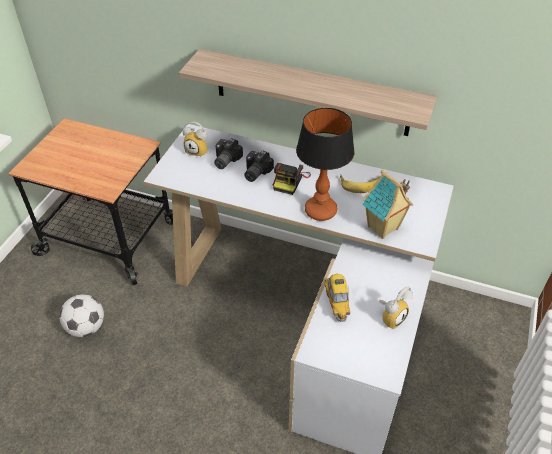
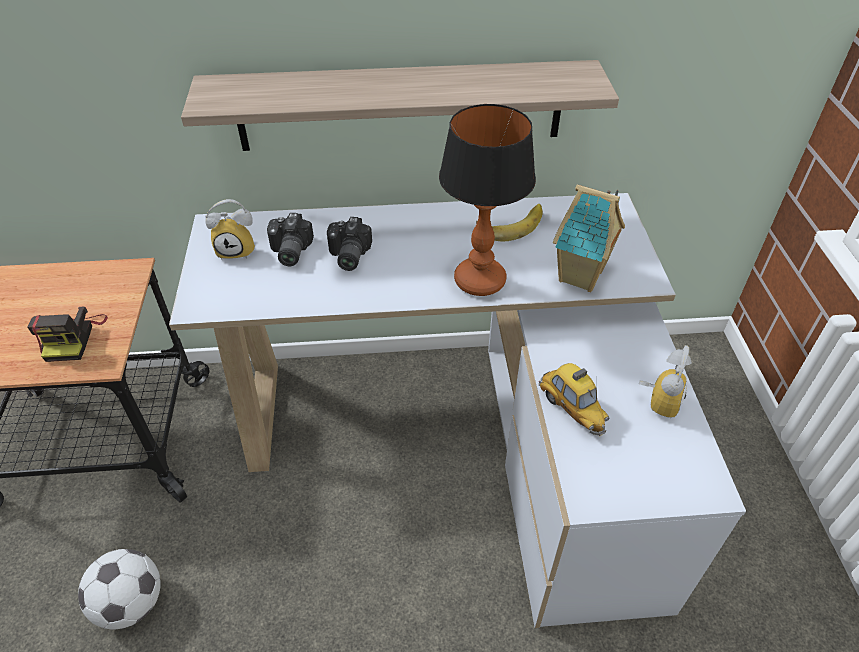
camera: 25 degrees left, 0 degrees up
(290, 181) = (407, 252): camera -> camera (73, 337)

